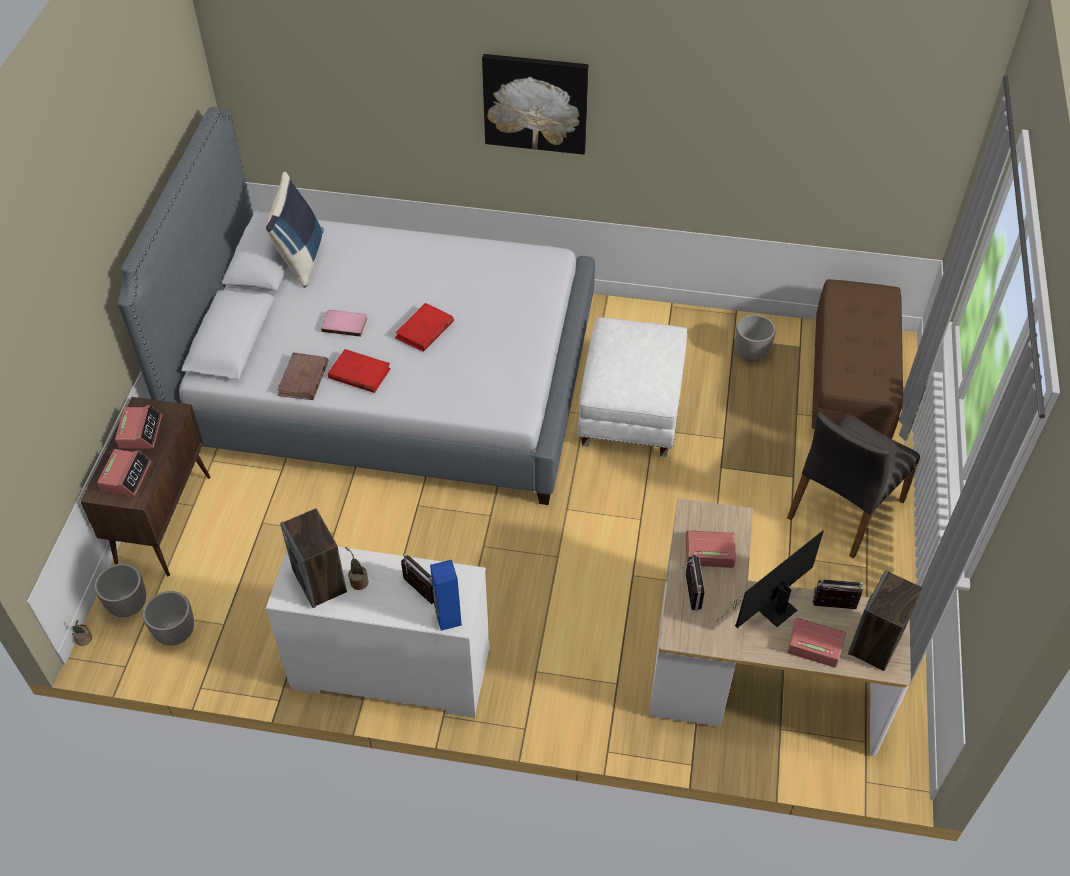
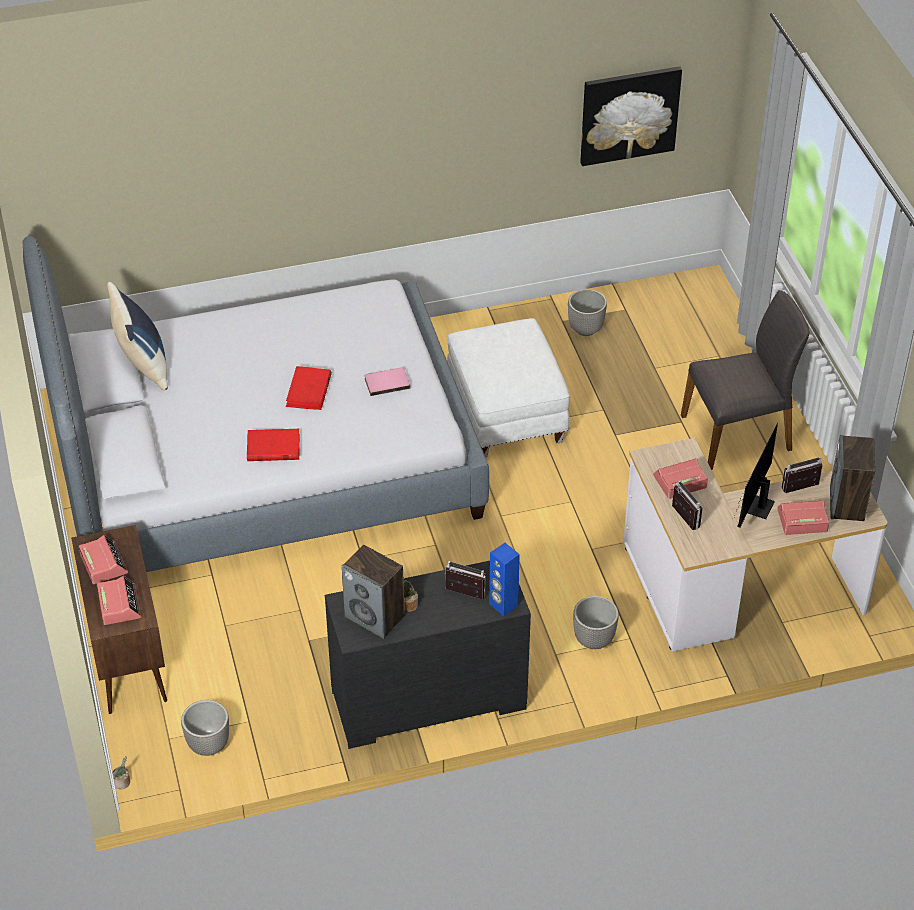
camera: 25 degrees left, 5 degrees down
(128, 606) = (145, 740): planter -> planter (593, 640)
(303, 379) = (223, 470): brown book -> none
(345, 323) = (228, 409): pink book -> pink book (386, 382)
(390, 671) = (428, 702): white dresser -> black dresser
(535, 103) = (340, 146): picture -> picture (629, 114)
(843, 509) = (738, 433): grey chair -> grey chair turned 120 degrees counterclockwise
(849, 390) = (688, 333): brown bench -> none

